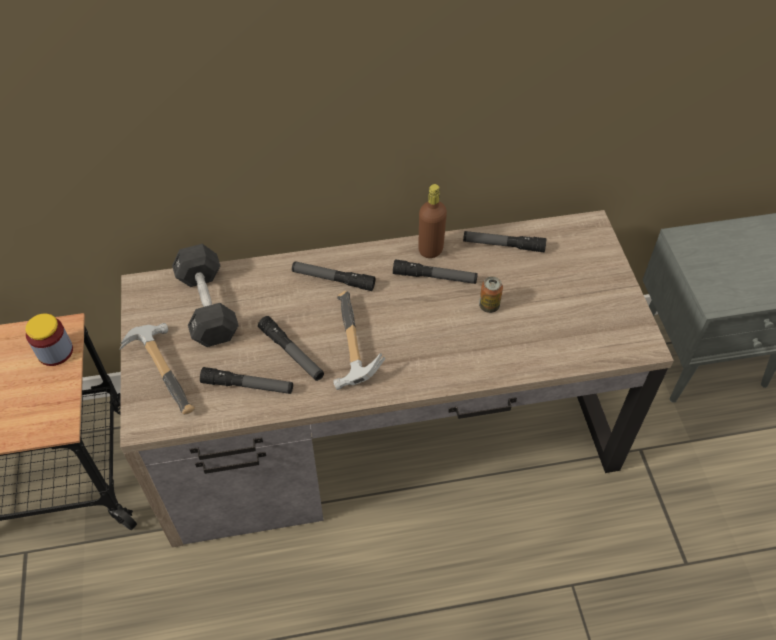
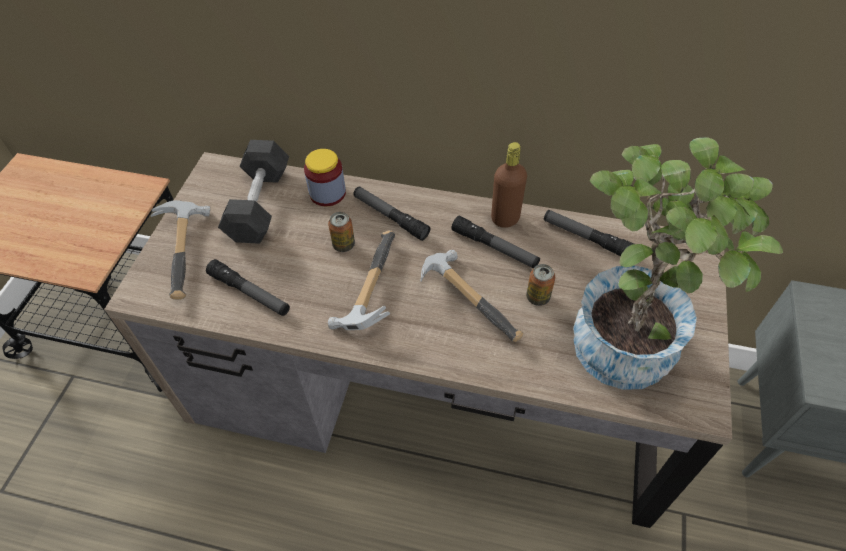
camera: 25 degrees right, 0 degrees up
(55, 351) = (125, 204): jar -> jar (327, 193)
(292, 353) = (309, 275): flashlight -> none
(306, 317) = (343, 245): none -> can
(438, 324) = (472, 298): none -> hammer
(573, 312) = (631, 336): none -> potted plant

